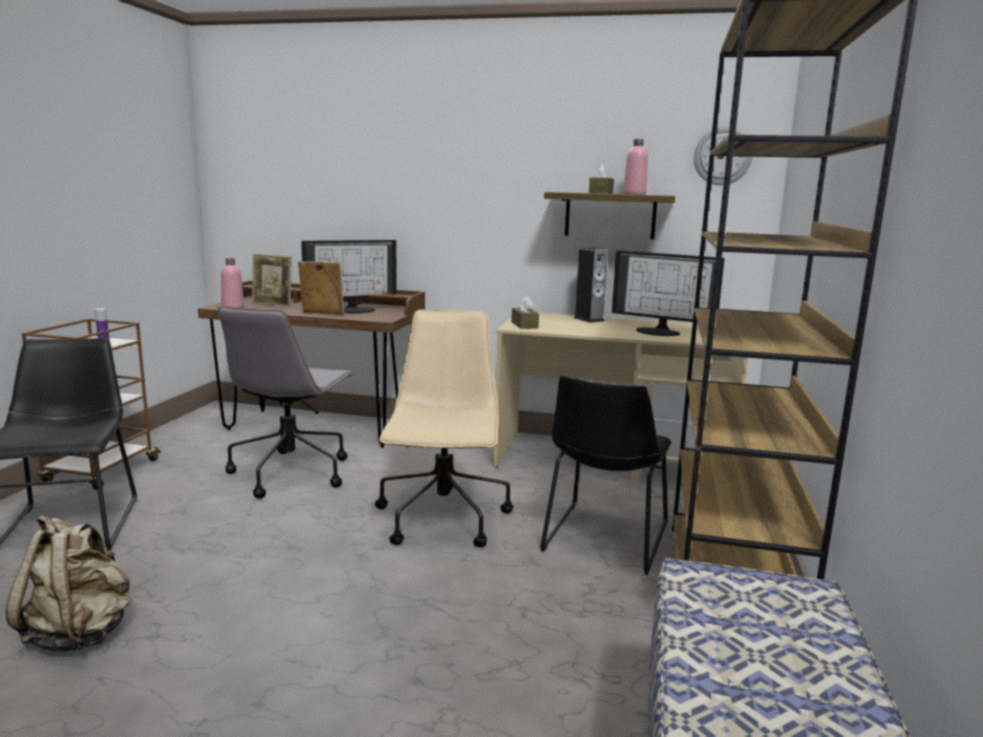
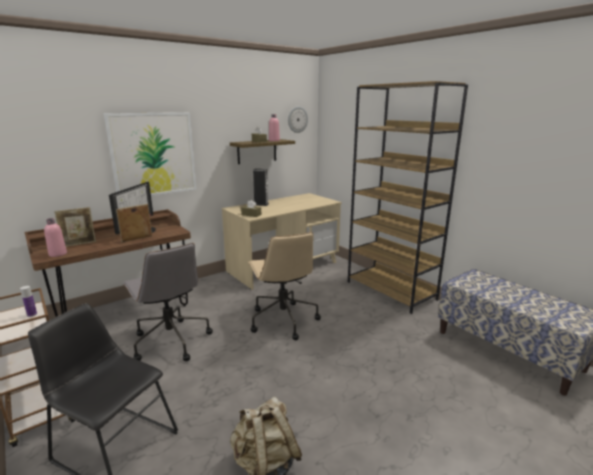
camera: 50 degrees left, 5 degrees up
(416, 200) = (153, 154): none -> picture
(443, 520) = (282, 320): beige office chair -> beige office chair turned 150 degrees counterclockwise
(604, 539) = (340, 296): black chair -> none
(659, 331) = (300, 203): monitor -> none

